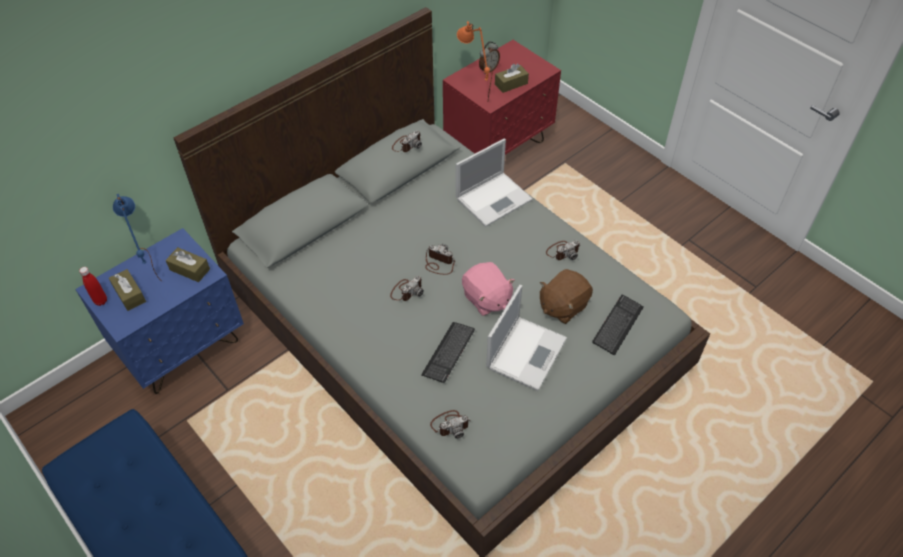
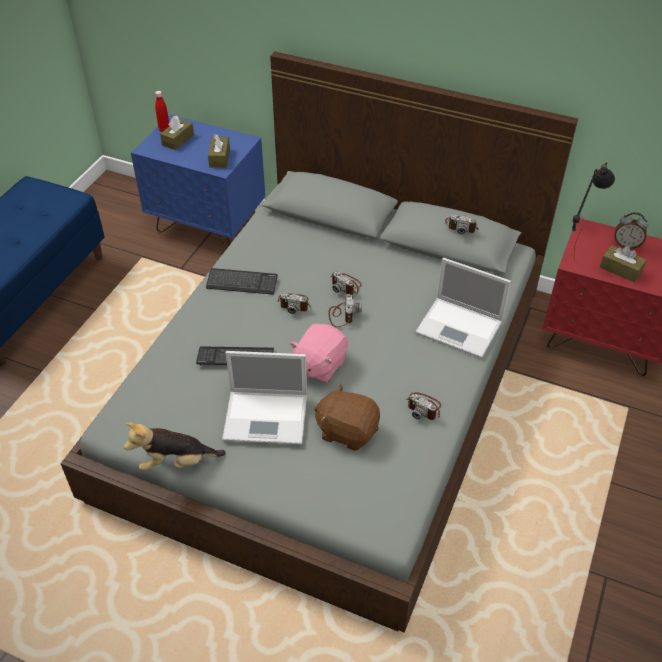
camera: 65 degrees right, 5 degrees down
(149, 268) = (209, 138): blue table lamp -> none
(450, 424) = (154, 386): camera -> camera (346, 285)
(473, 93) = (577, 246): orange table lamp -> black table lamp
(543, 432) = (176, 462): none -> plush toy
(617, 325) = (347, 488): keyboard -> keyboard (242, 283)

